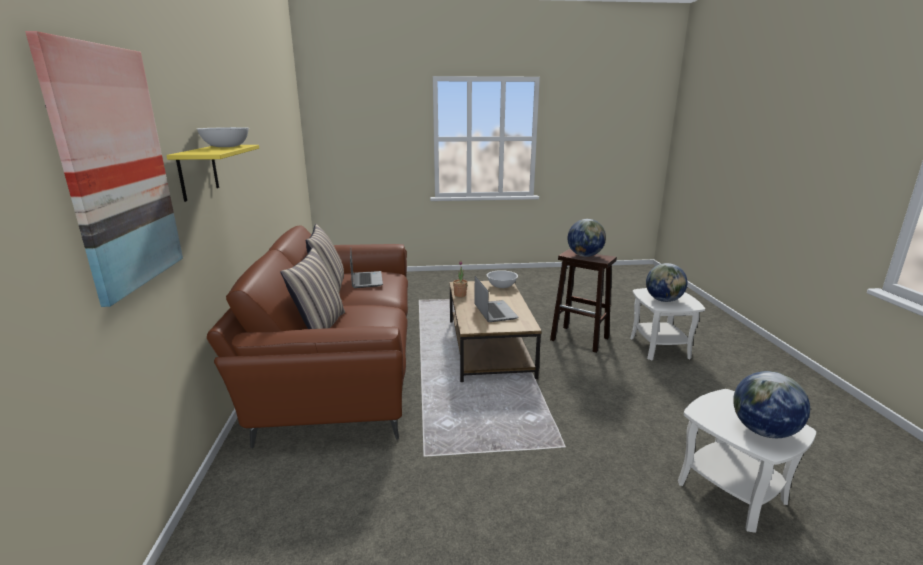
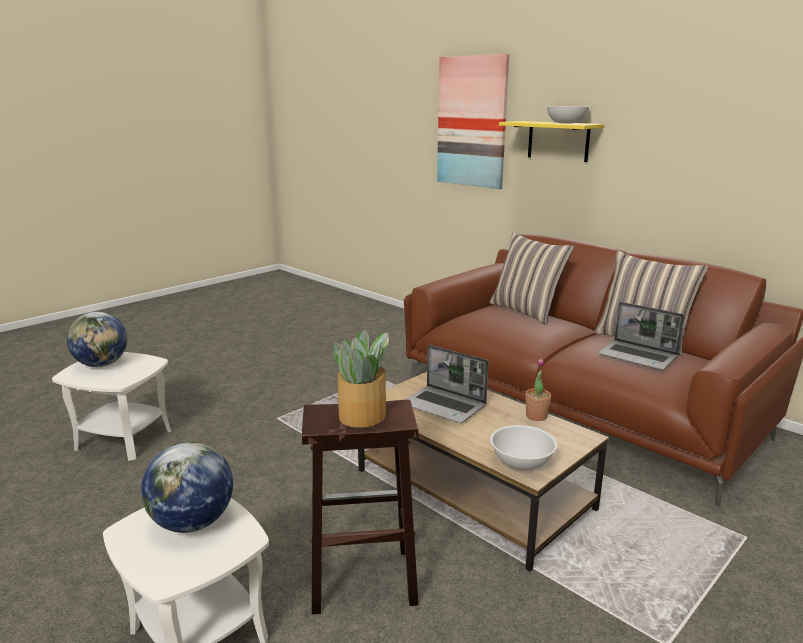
camera: 140 degrees right, 0 degrees up
(585, 255) = (363, 415): globe -> potted plant

